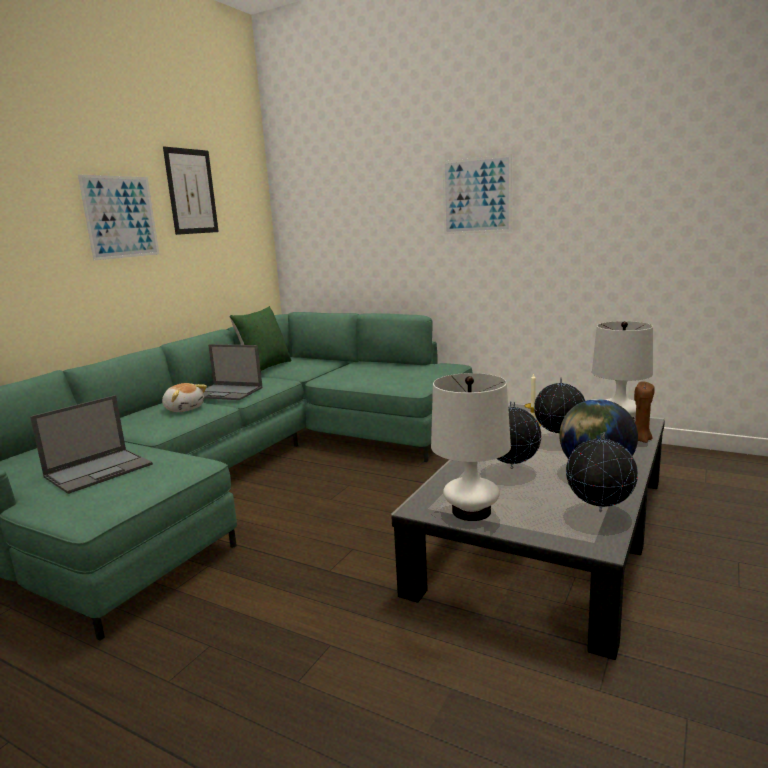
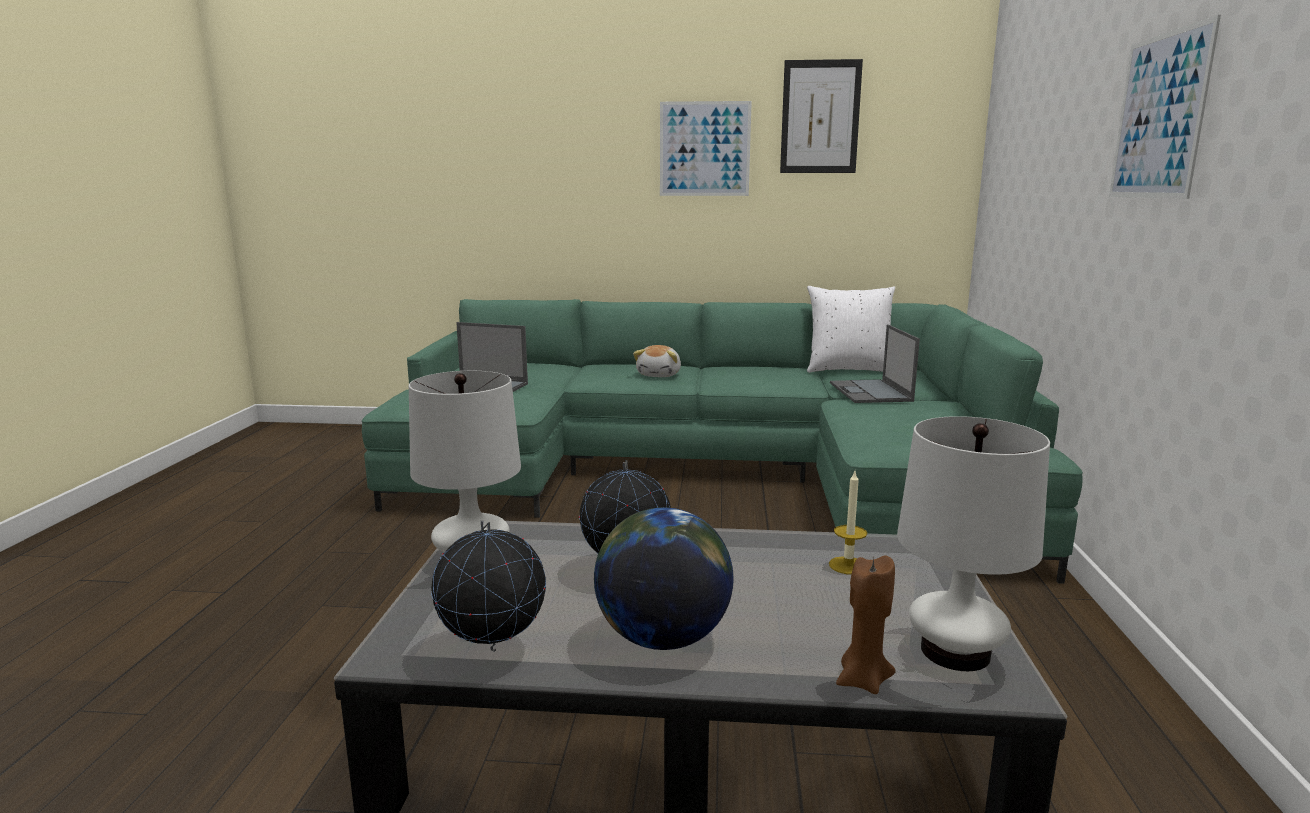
camera: 65 degrees right, 0 degrees up
(227, 392) = (729, 376): laptop -> laptop (871, 392)
(265, 367) = (848, 370): green pillow -> white pillow
(559, 438) = (791, 595): globe -> none

